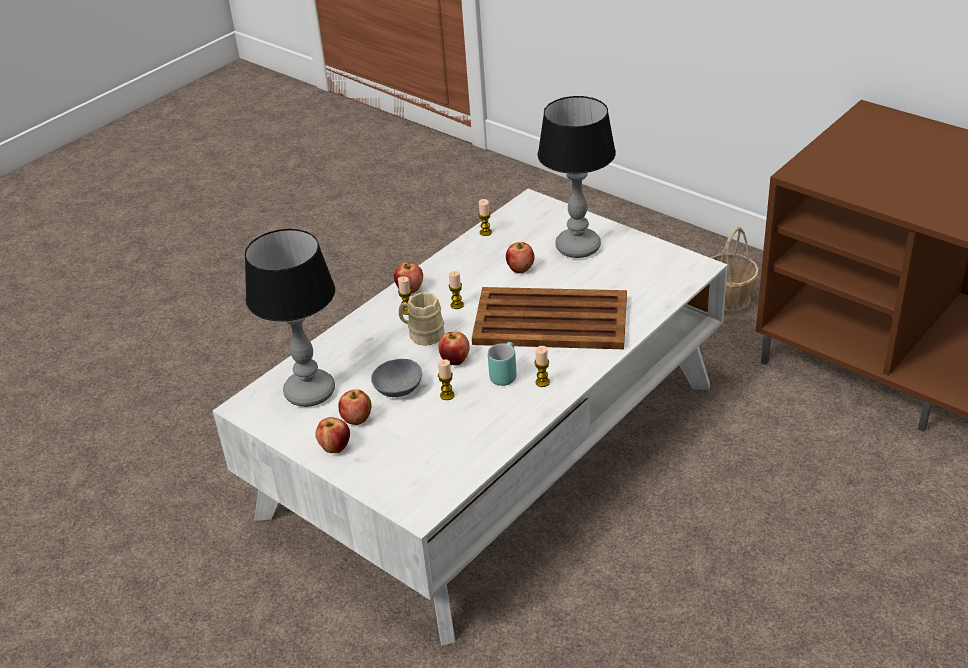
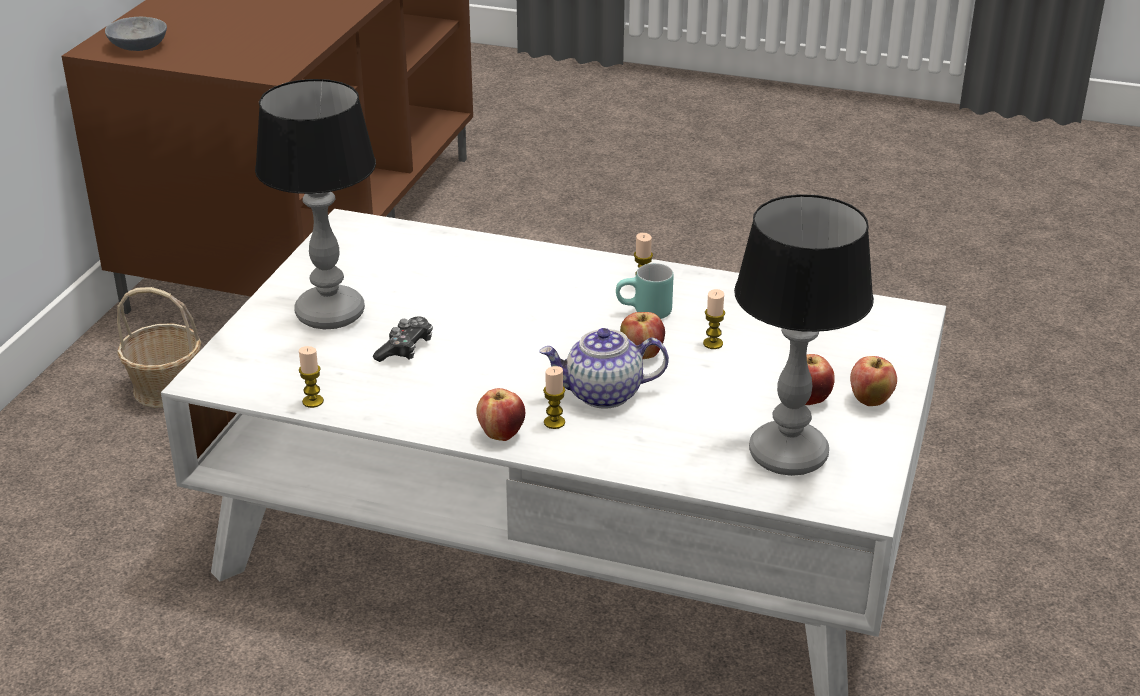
camera: 115 degrees left, 5 degrees down
(397, 386) = (723, 385): grey bowl -> grey bowl (137, 46)
(422, 334) = (603, 394): beige mug -> teapot
(457, 305) = (518, 382): candle -> none
(520, 269) = (405, 349): apple -> game controller
(552, 320) = (515, 301): brown tray -> none

